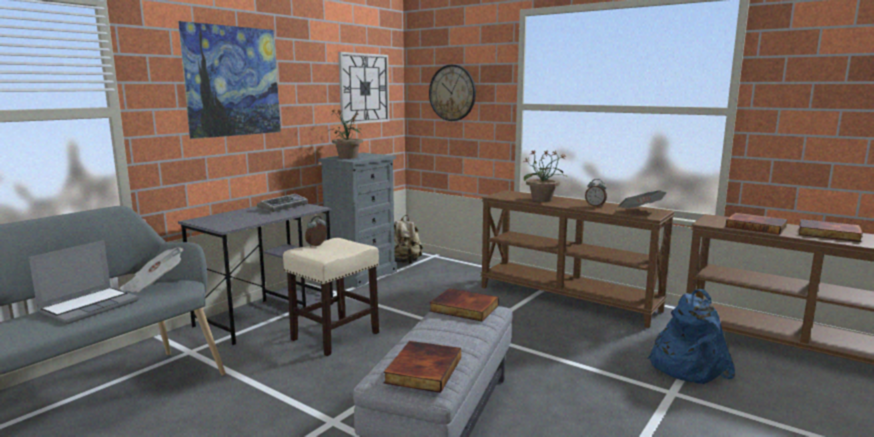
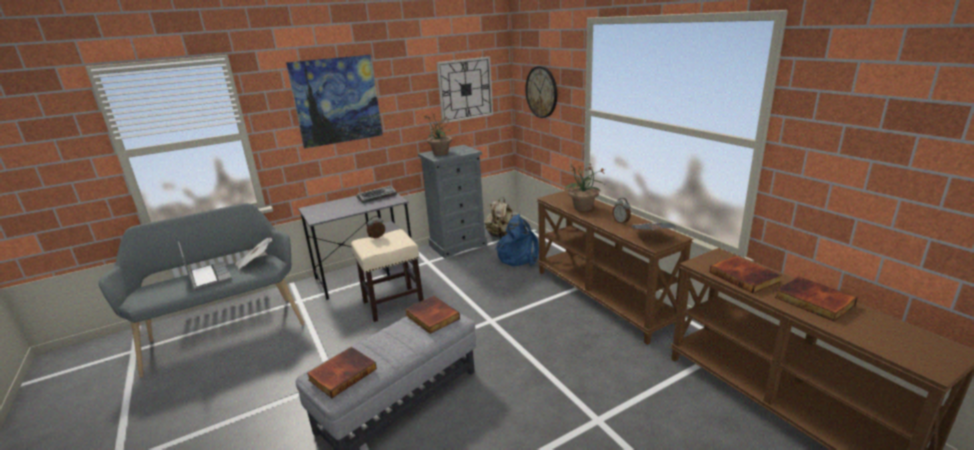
camera: 25 degrees right, 10 degrees up
(90, 306) = (208, 277): laptop -> laptop turned 90 degrees counterclockwise
(685, 366) = (638, 394): blue backpack -> blue backpack (519, 257)

